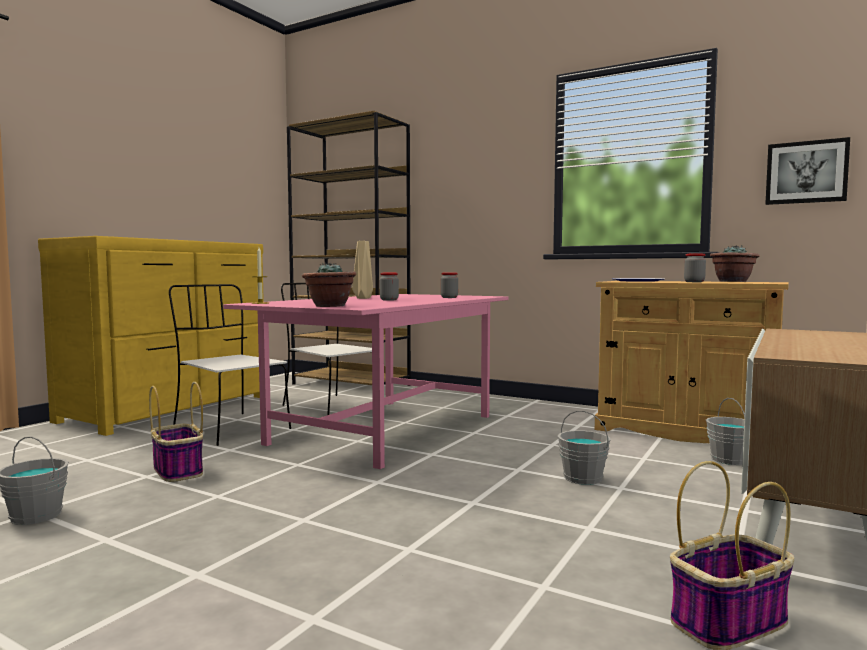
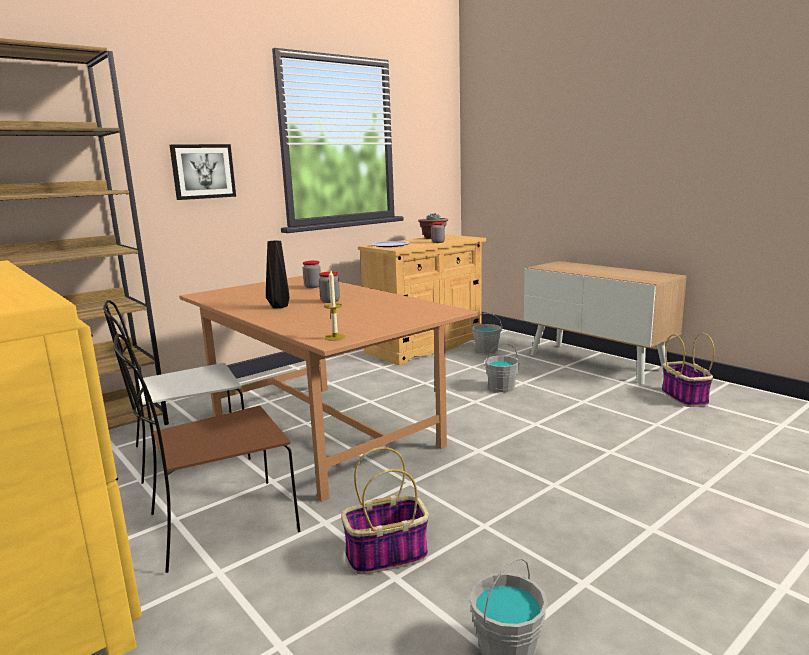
camera: 70 degrees left, 10 degrees up
(229, 428) = (219, 524): white chair -> brown chair
(329, 306) = (420, 317): potted plant -> none
(362, 298) = (278, 307): beige vase -> black vase
(384, 429) = (321, 434): pink dining table -> brown dining table
(806, 172) = (435, 160): picture -> picture (203, 171)

